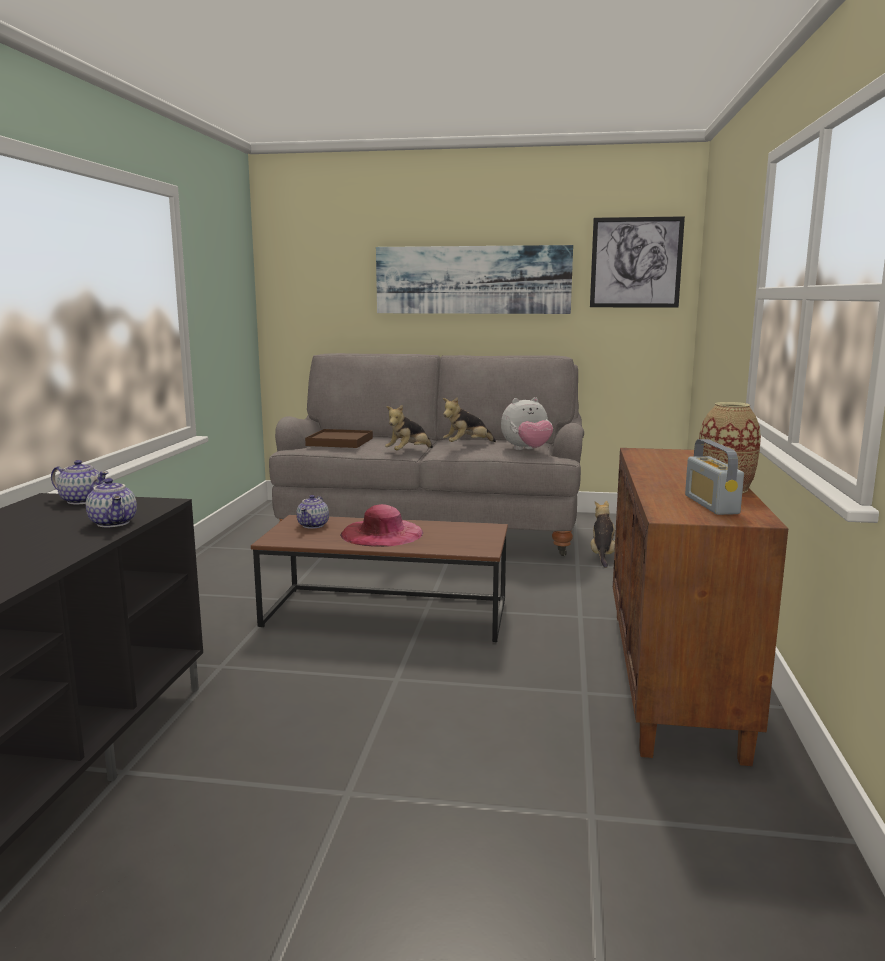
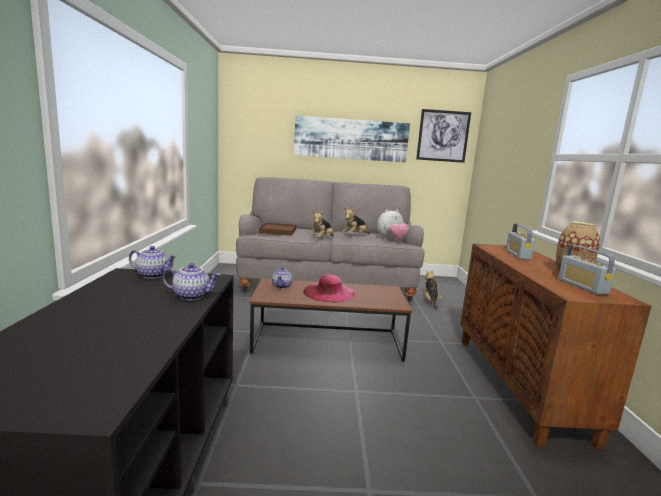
camera: 10 degrees left, 0 degrees up
(114, 523) = (192, 296): teapot -> teapot turned 45 degrees counterclockwise
(674, 463) = (517, 255): none -> radio

